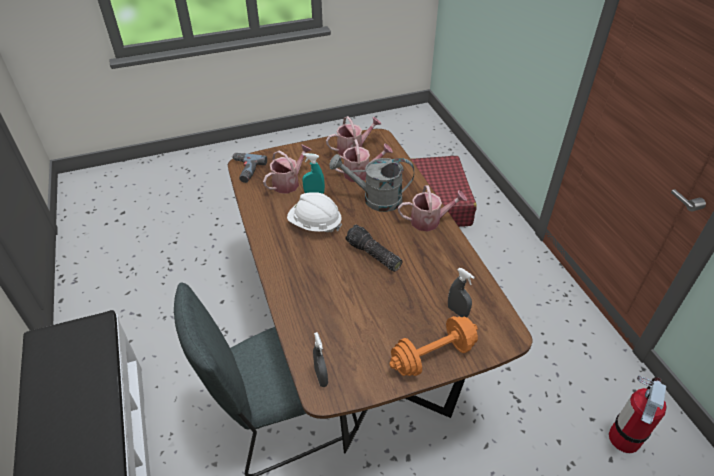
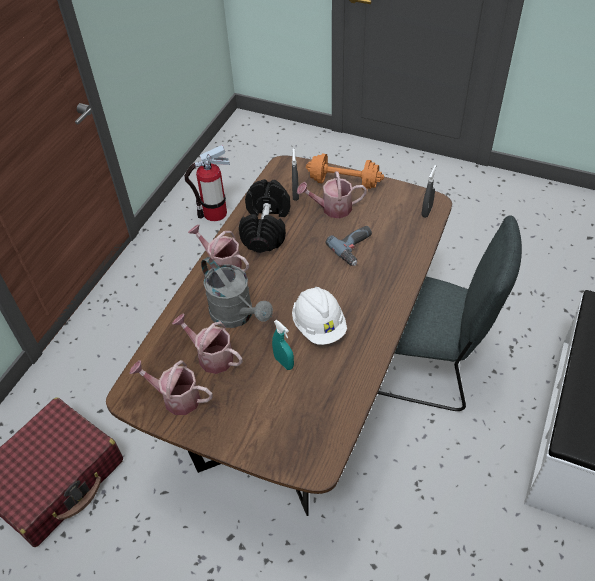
camera: 135 degrees left, 5 degrees up
(244, 170) = (324, 454): power drill -> power drill (355, 248)
(288, 182) = (293, 397): watering can -> watering can (332, 208)
(372, 255) = (303, 266): flashlight -> none
(438, 266) = (266, 228): none -> black dumbbell

